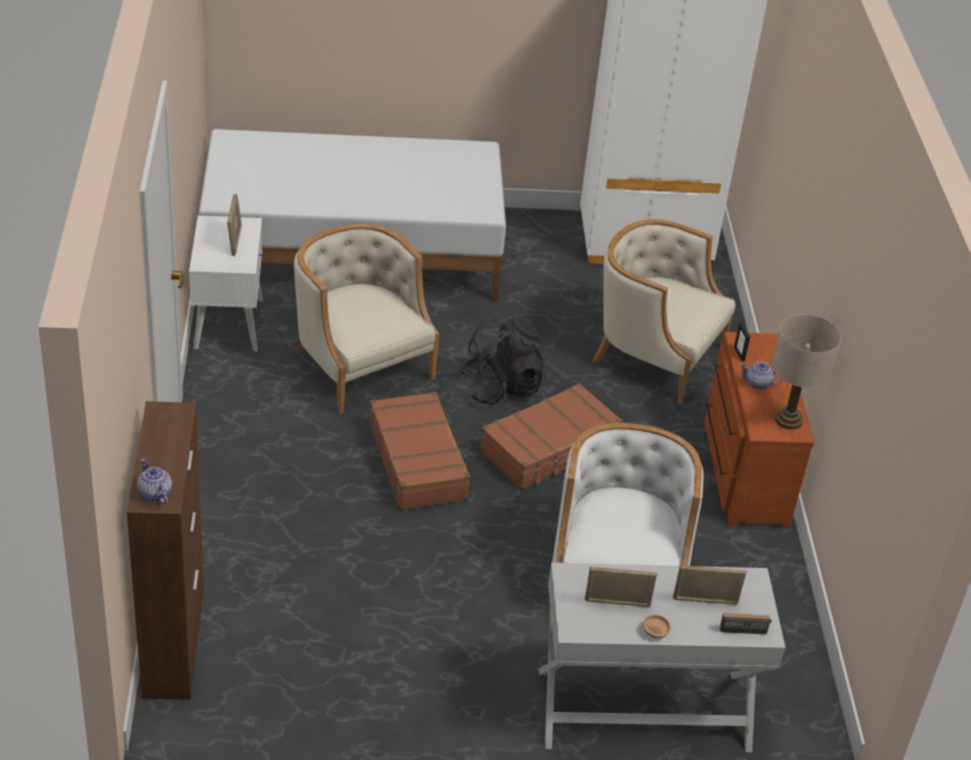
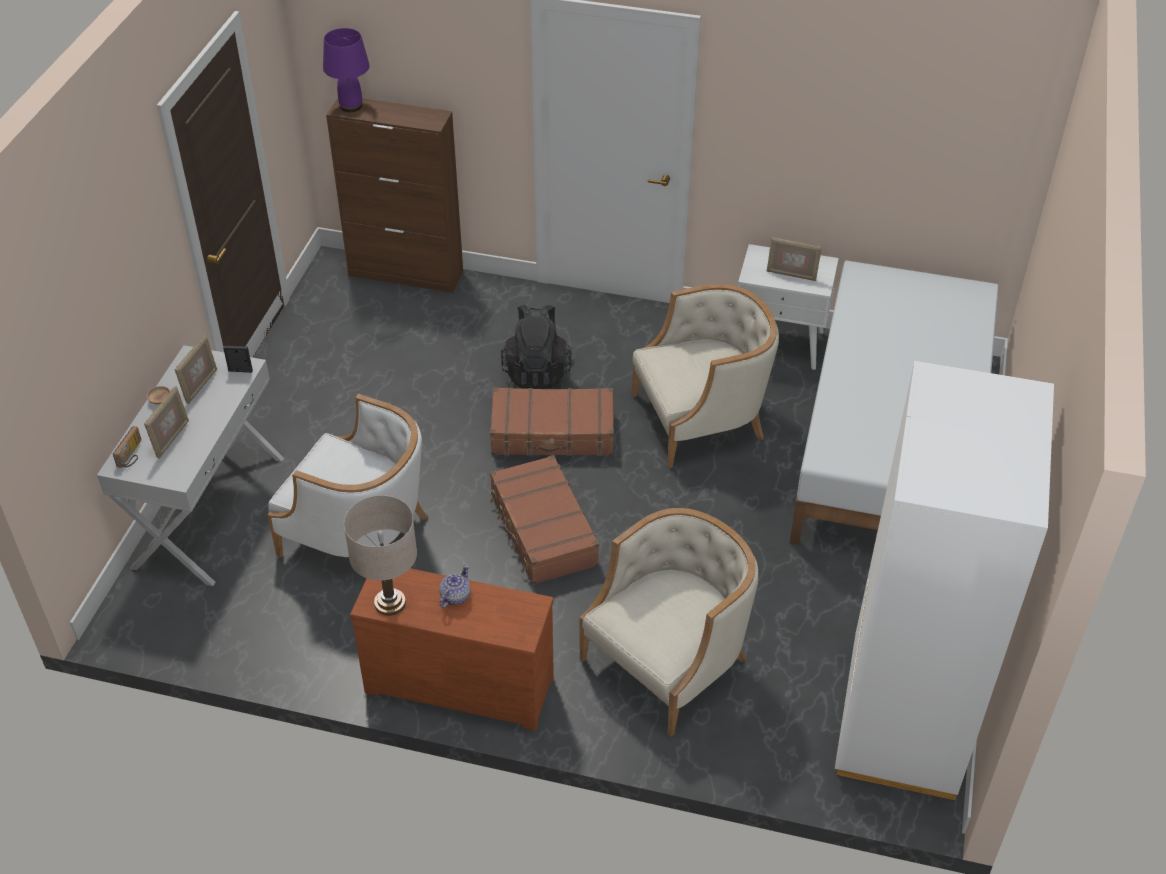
camera: 110 degrees right, 5 degrees up
(154, 494) = (350, 106): teapot -> purple table lamp
(502, 387) = (644, 515): black backpack -> black backpack (537, 371)
(739, 354) = (509, 597): picture frame -> picture frame (240, 371)

